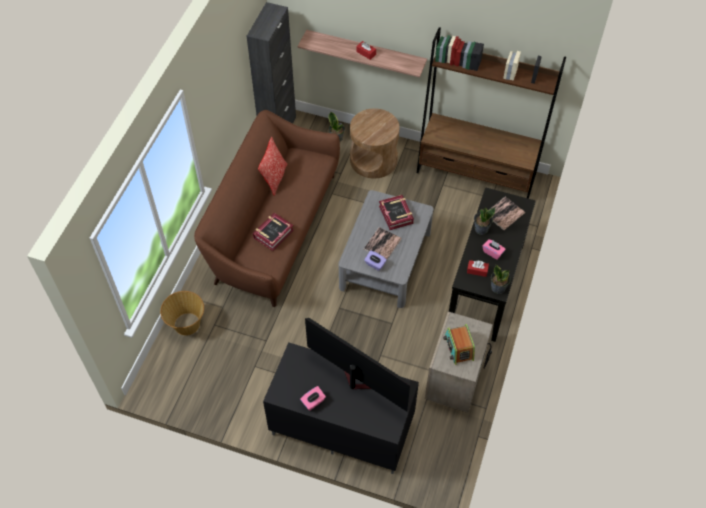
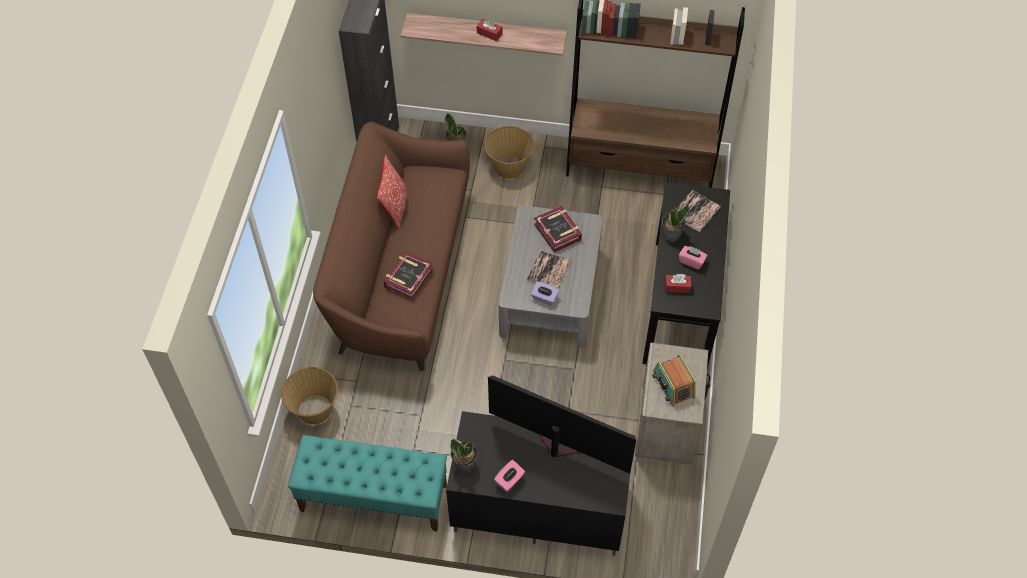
camera: 10 degrees left, 0 degrees up
(216, 398) = (373, 497): none -> turquoise bench
(373, 160) = (509, 167): brown side table -> basket
(498, 287) = (707, 303): potted plant -> potted plant (464, 464)

